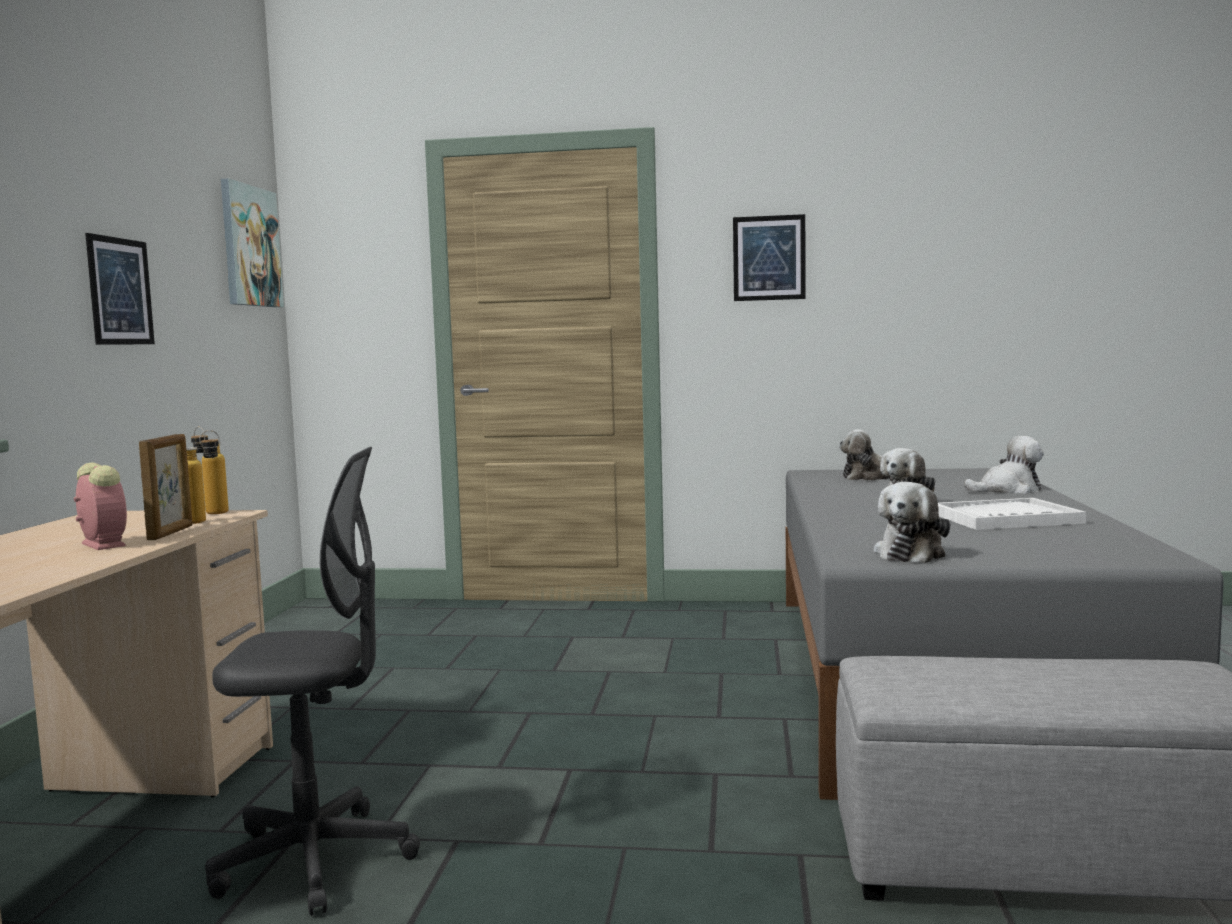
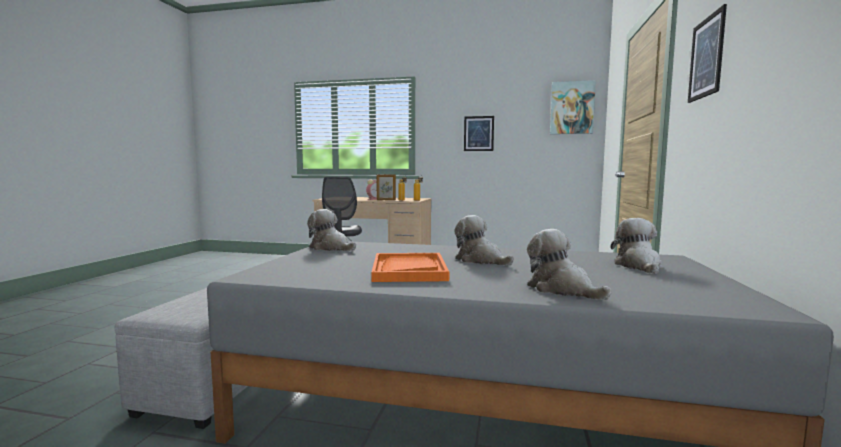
camera: 95 degrees right, 0 degrees up
(1005, 518) = (408, 270): white tray -> orange tray
(1008, 490) = (562, 289): plush toy -> plush toy turned 150 degrees clockwise

